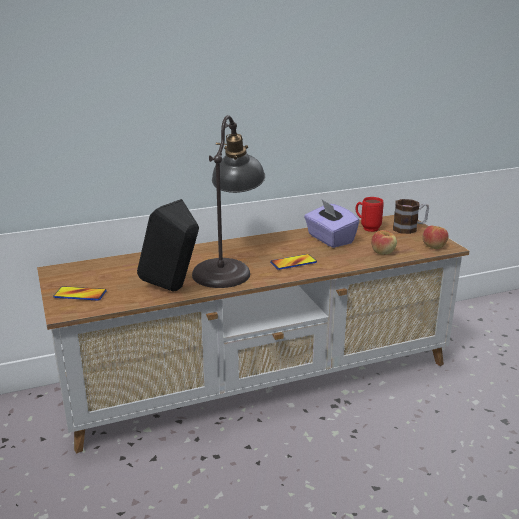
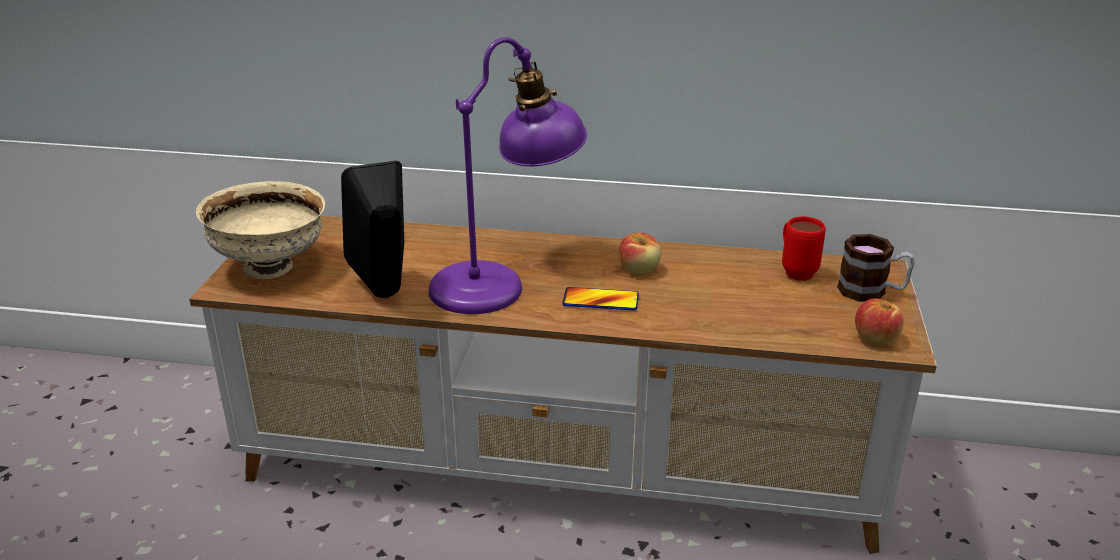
camera: 30 degrees right, 5 degrees up
(80, 294) = (271, 267): phone -> beige bowl
(229, 263) = (506, 275): grey table lamp -> purple table lamp
(329, 239) = (707, 275): purple tissue box -> none
(383, 252) = (769, 323): apple -> apple (639, 269)

